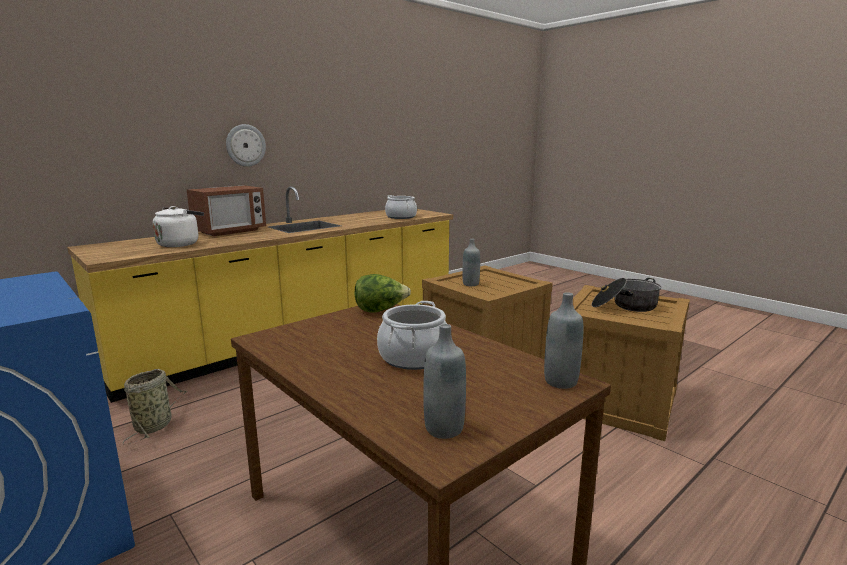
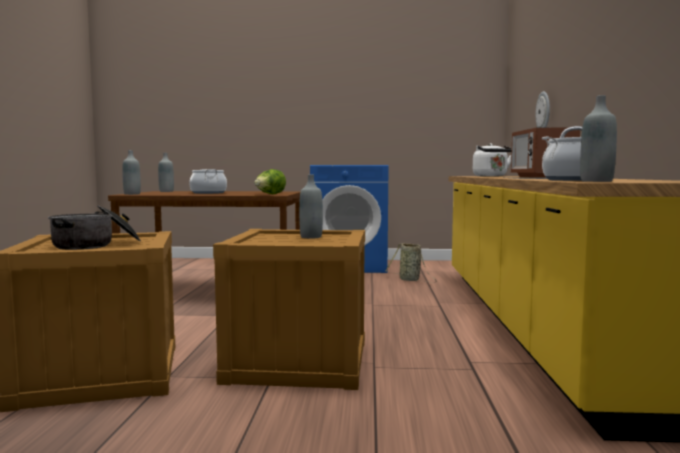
camera: 135 degrees right, 10 degrees down
(245, 145) = (594, 78): wall clock -> wall clock (544, 111)
(423, 214) = (596, 181): none -> grey bottle

